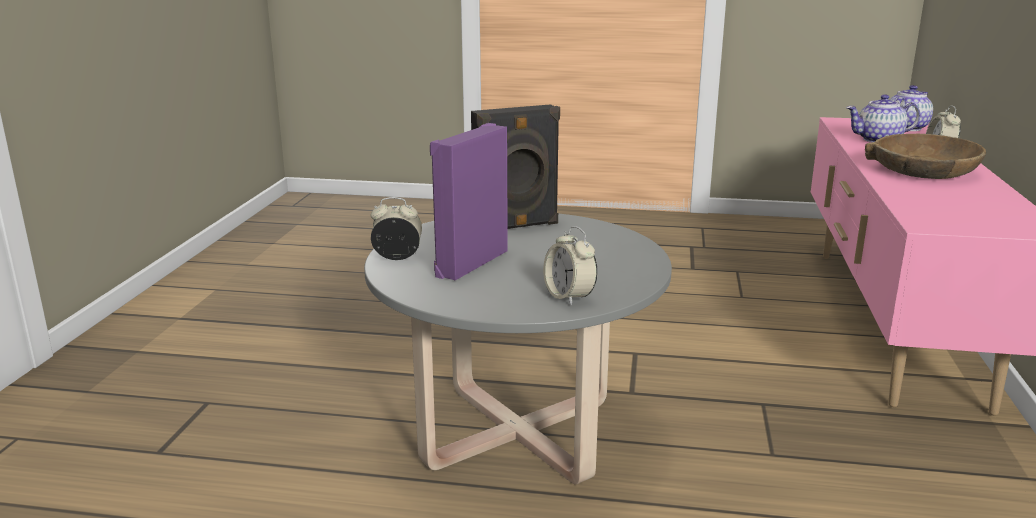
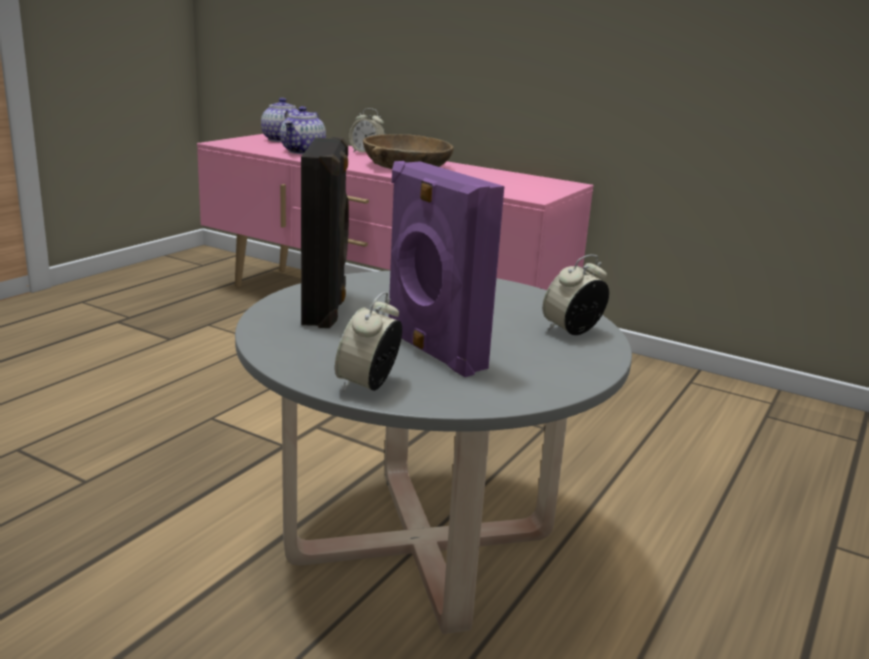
camera: 70 degrees left, 0 degrees up
(569, 297) = (572, 331): alarm clock -> alarm clock turned 150 degrees clockwise

